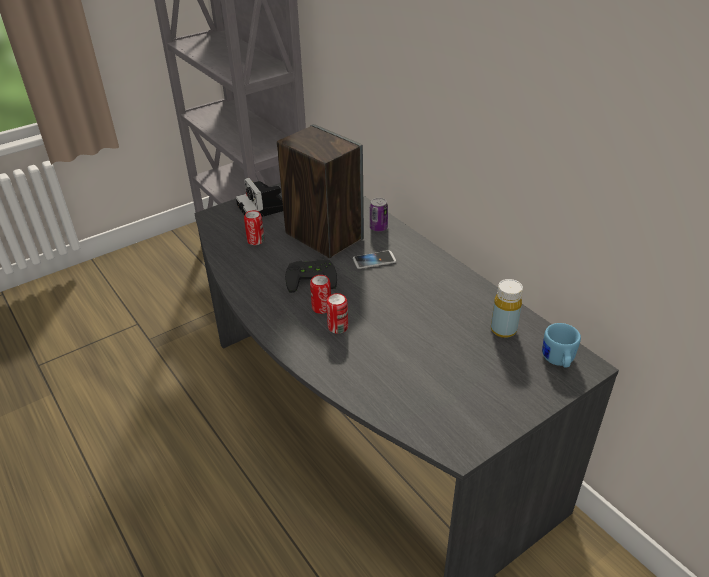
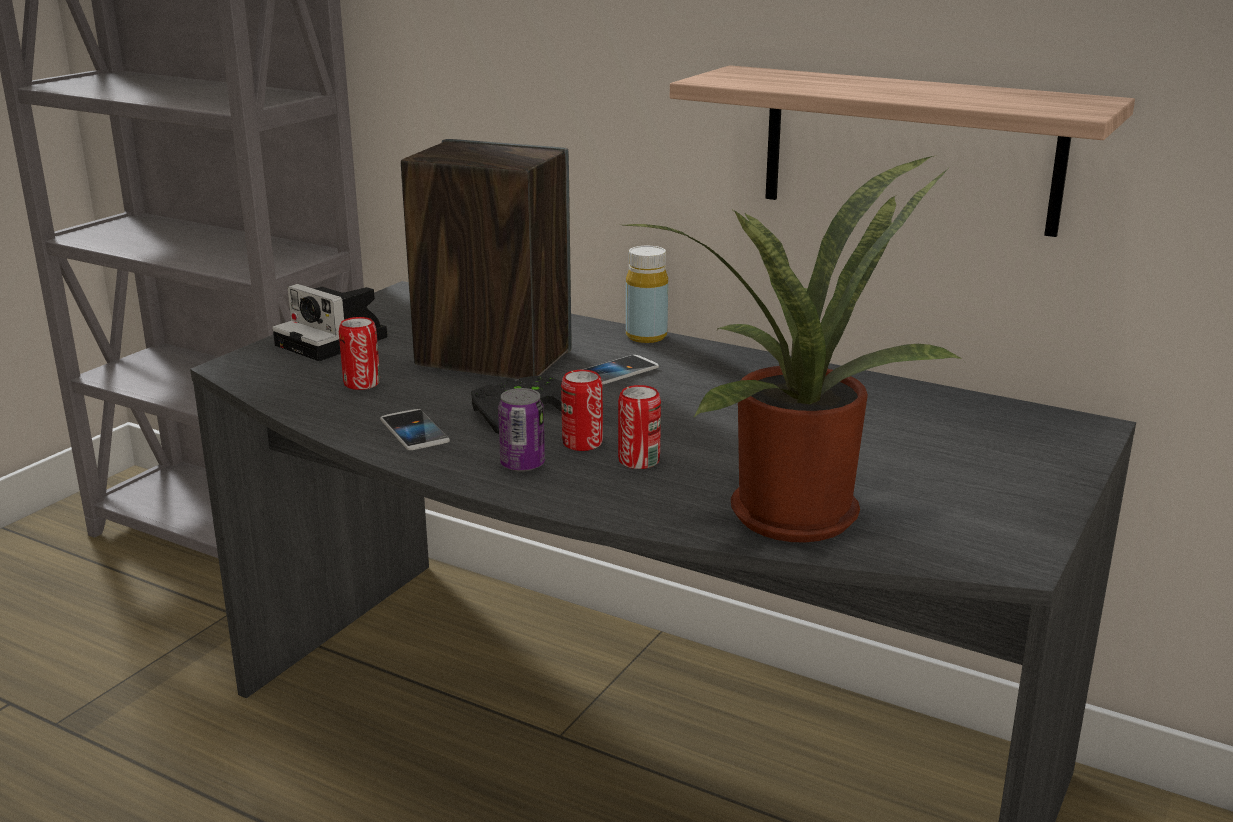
camera: 25 degrees left, 15 degrees down
(255, 280) = (414, 432): none -> phone
(378, 228) = (583, 334): can -> can (522, 464)
(381, 381) = (790, 509): none -> potted plant
(503, 330) = (921, 412): yellow bottle -> yellow bottle (646, 336)
(533, 185) = (910, 149): none -> shelf
(558, 361) = (1042, 429): blue mug -> none

